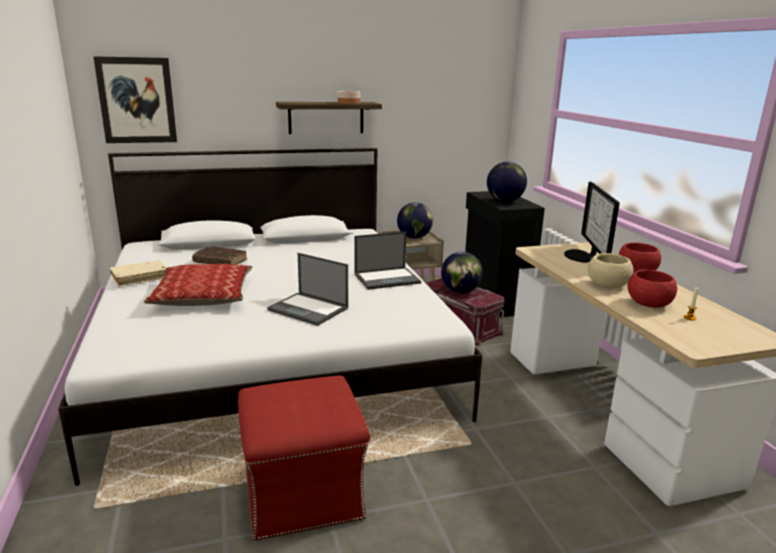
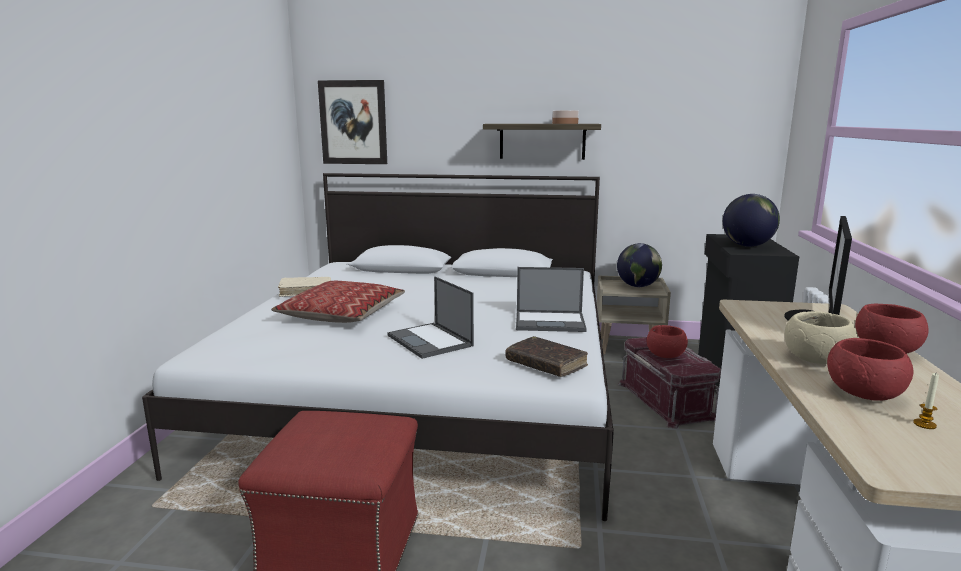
camera: 25 degrees right, 5 degrees down
(220, 262) = (392, 286): brown book -> brown book (546, 364)
(460, 291) = (665, 355): globe -> red bowl

